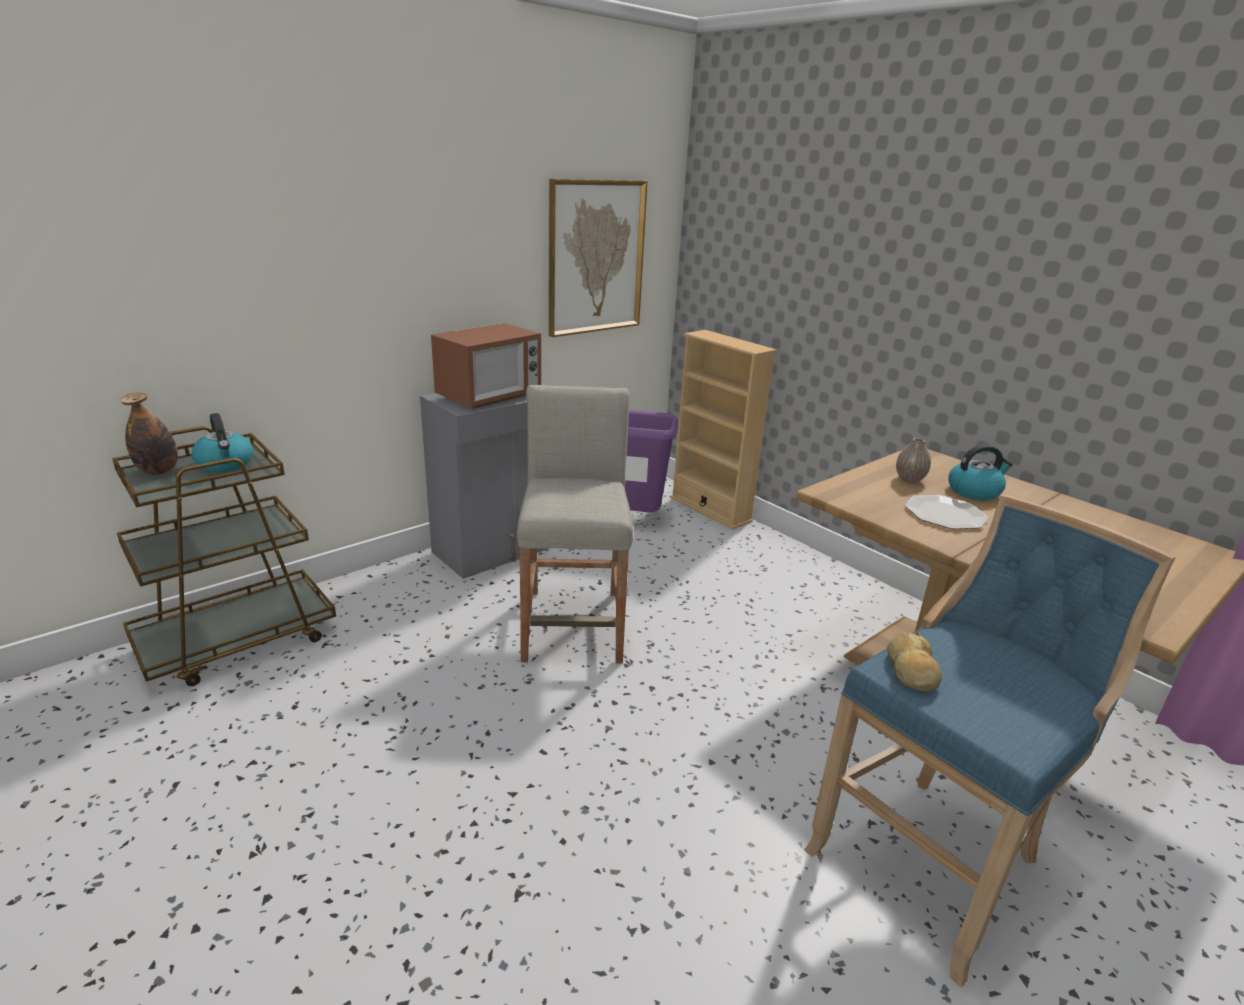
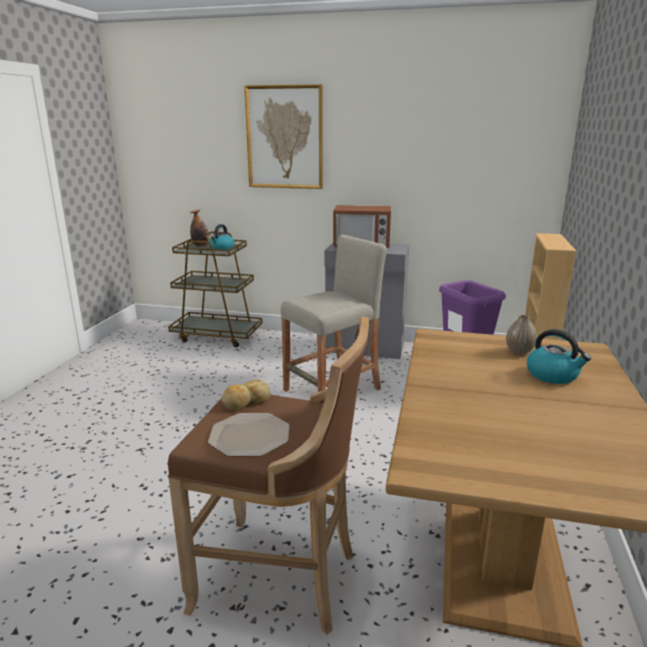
camera: 55 degrees right, 5 degrees down
(595, 257) = (477, 171): picture -> picture (284, 137)
(932, 859) = (281, 578): blue stool -> brown stool
(945, 514) = (479, 371): plate -> plate (250, 436)

